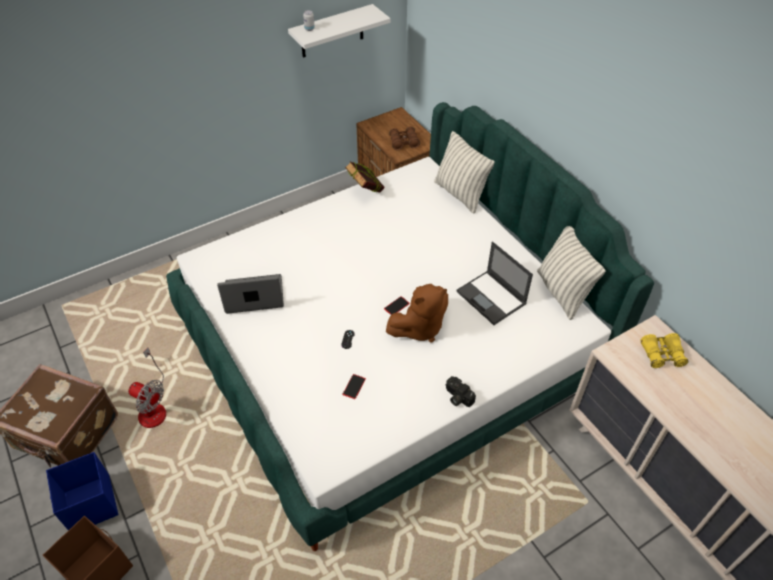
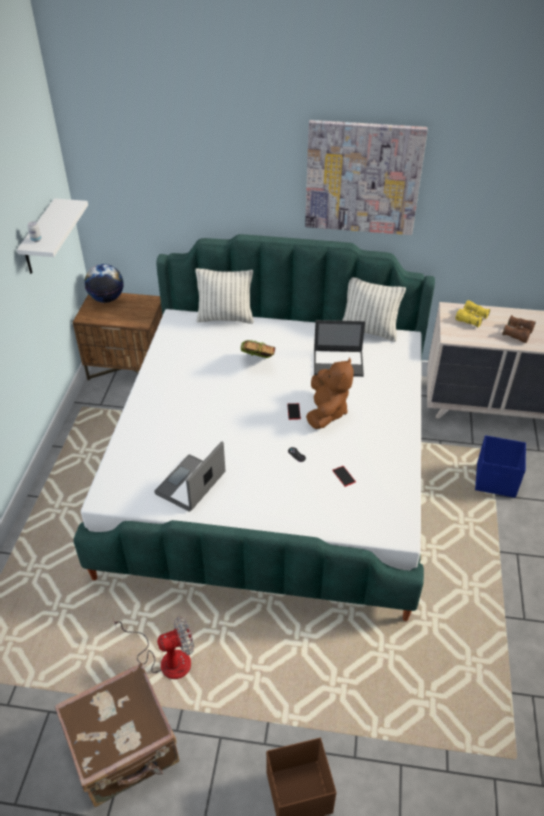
camera: 50 degrees left, 5 degrees down
(91, 505) = (225, 766): blue storage box -> blue storage box (496, 481)
(365, 192) = (159, 360): book -> book (257, 364)
(402, 121) = (107, 299): none -> globe
(404, 142) = (132, 312): brown binoculars -> brown binoculars (517, 333)
(457, 397) = (405, 430): camera -> none
(619, 123) = (363, 178): none -> picture

